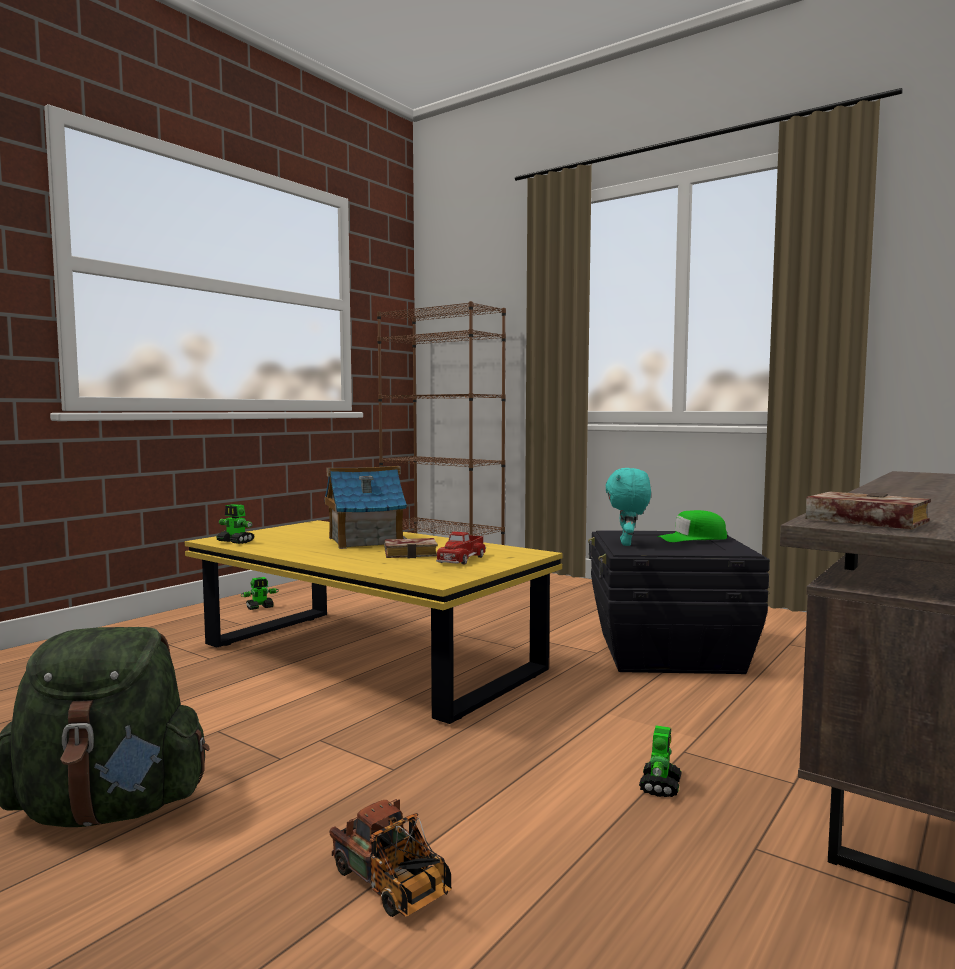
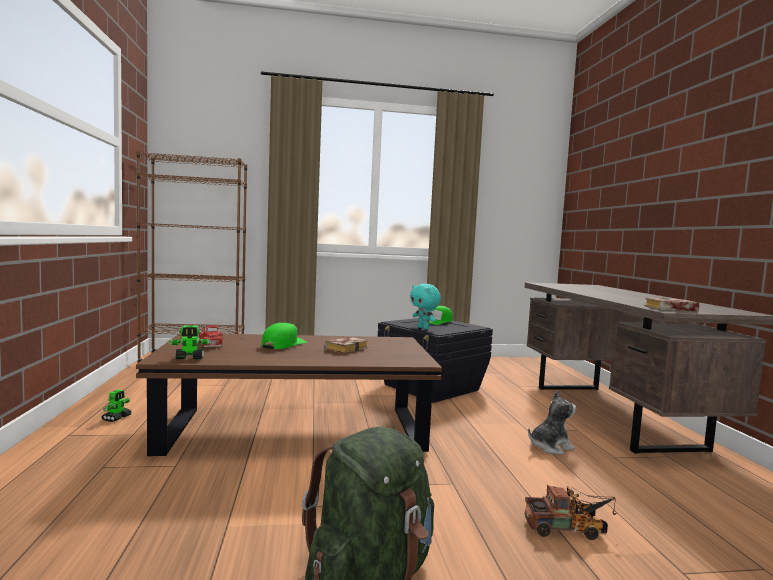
camera: 45 degrees left, 0 degrees up
(364, 541) = (283, 344): toy house -> green cap
(368, 659) = (296, 432): yellow coffee table -> brown coffee table
(461, 559) = (384, 348): toy truck -> toy truck (211, 344)
(660, 785) = (550, 447): toy robot -> plush toy

